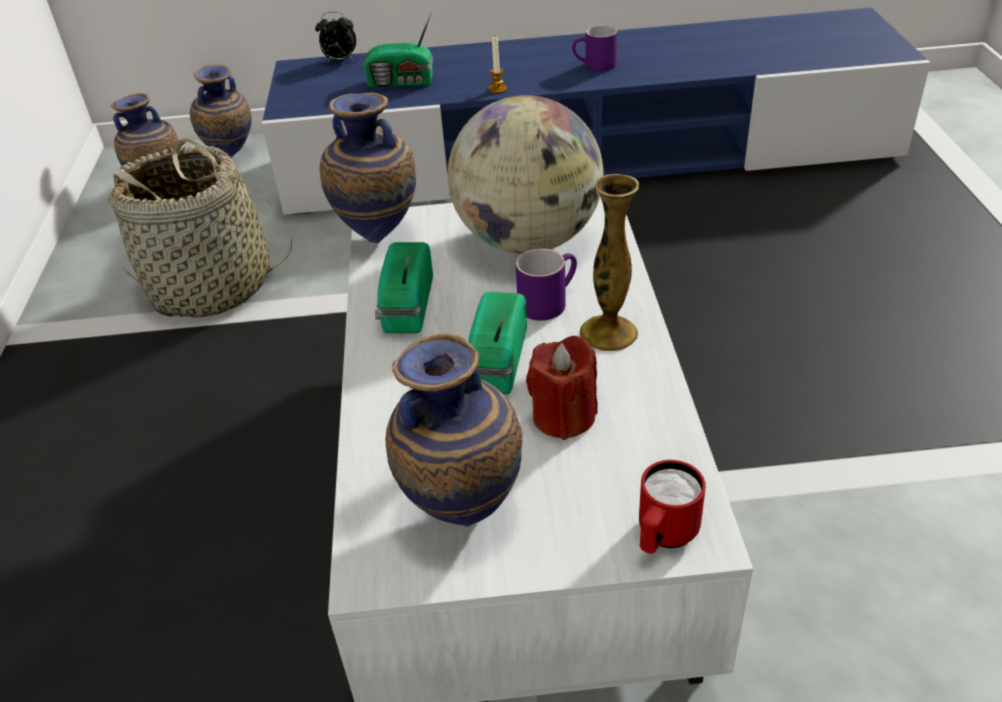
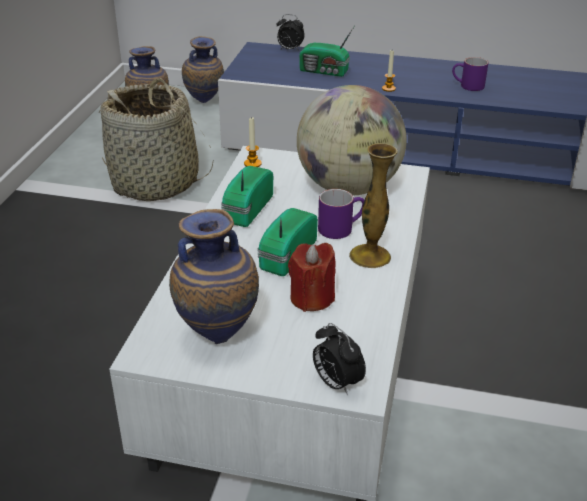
camera: 15 degrees right, 5 degrees down
(380, 236) = (252, 164): vase -> candle
(663, 537) = (336, 383): red mug -> alarm clock

